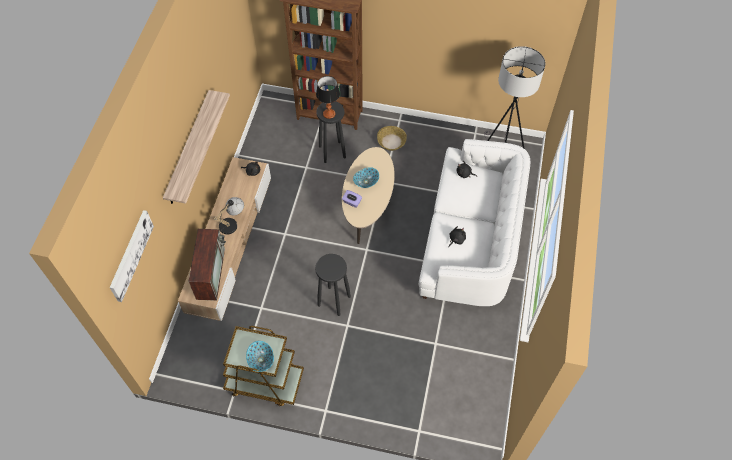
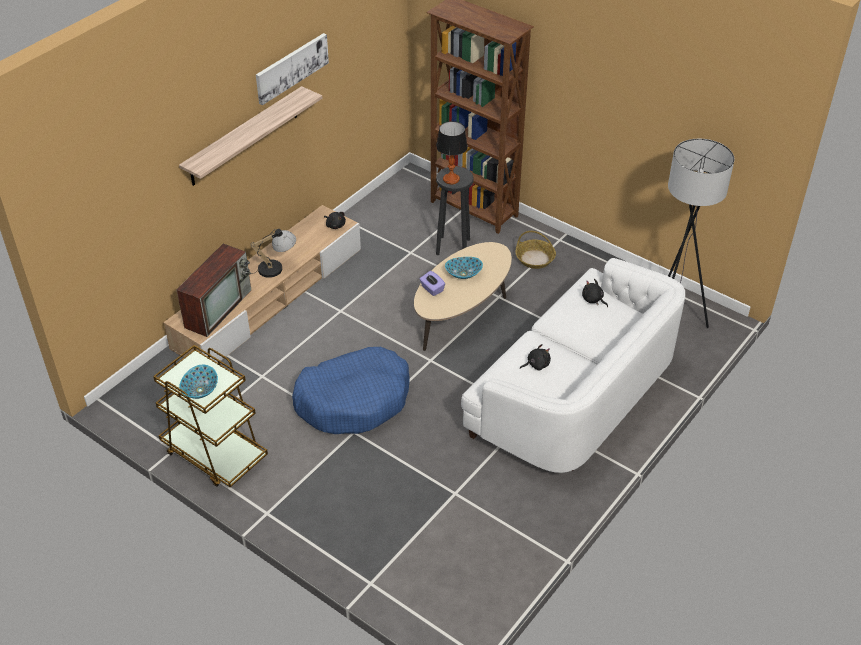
camera: 25 degrees right, 15 degrees down
(130, 255) = (100, 196): picture -> picture (291, 67)
(333, 301) = (354, 400): black stool -> blue dog bed

